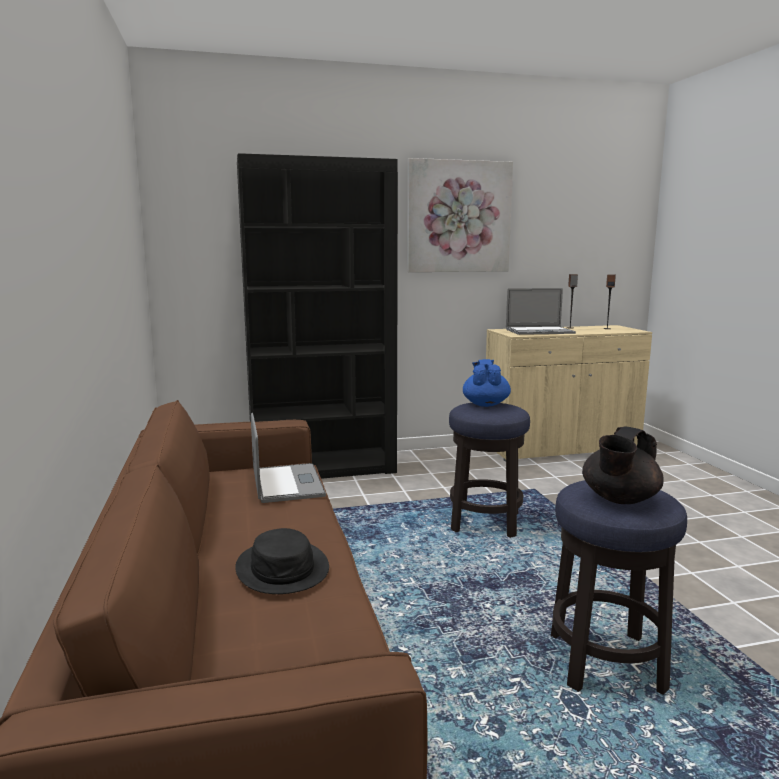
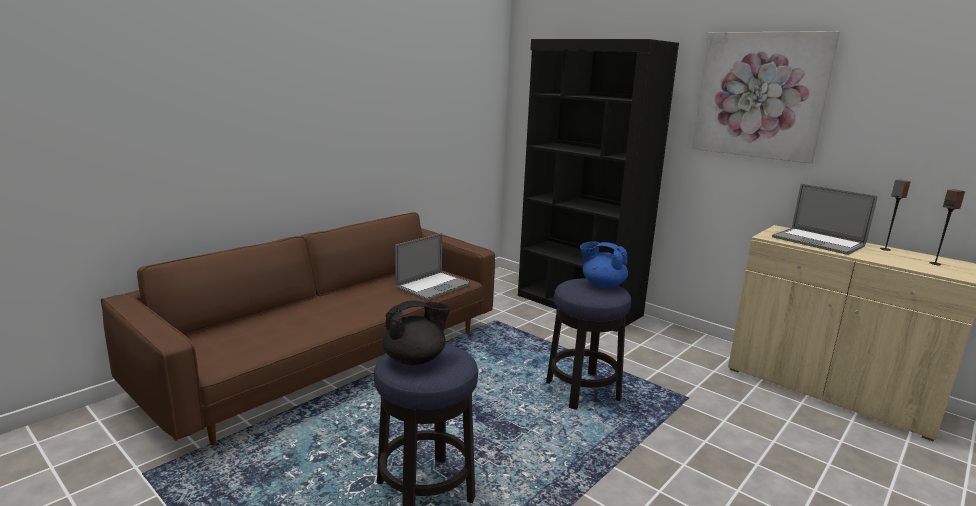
camera: 55 degrees right, 5 degrees up
(283, 568) = (320, 316): black hat -> none
(485, 404) = (602, 285): blue teapot -> blue teapot turned 120 degrees counterclockwise
(619, 499) = (415, 359): black teapot -> black teapot turned 150 degrees clockwise

